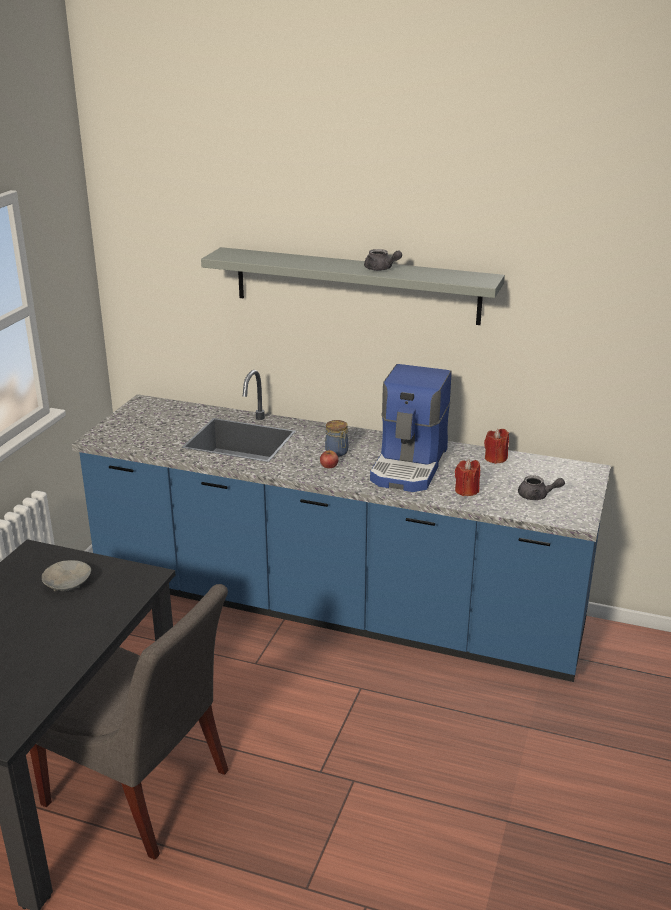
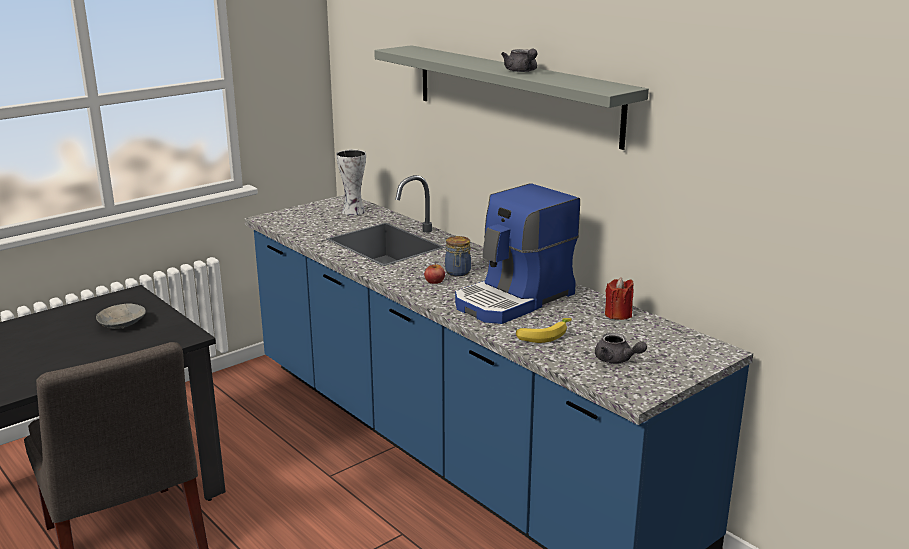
camera: 30 degrees right, 5 degrees down
(169, 413) = (353, 212): none -> vase
(466, 490) = (543, 335): red candle -> banana

